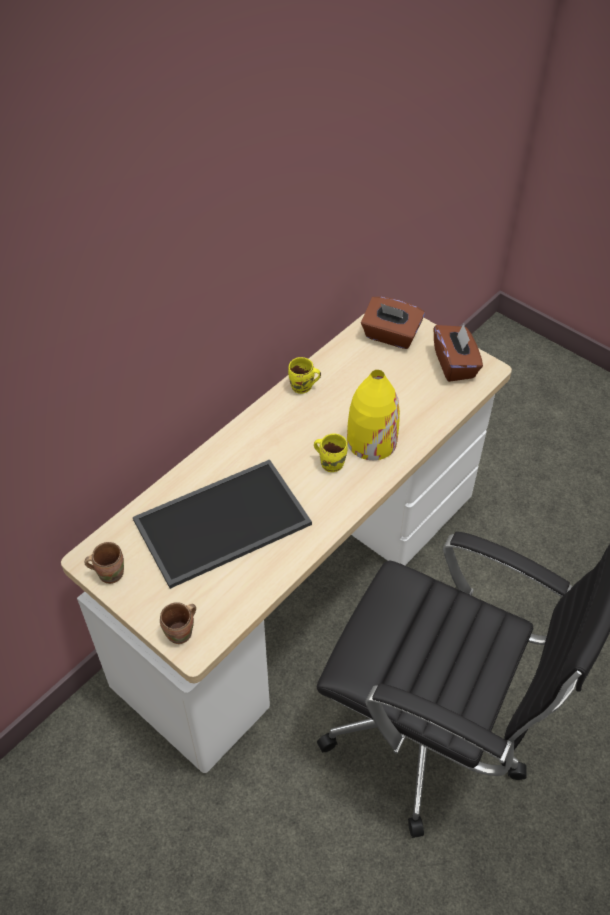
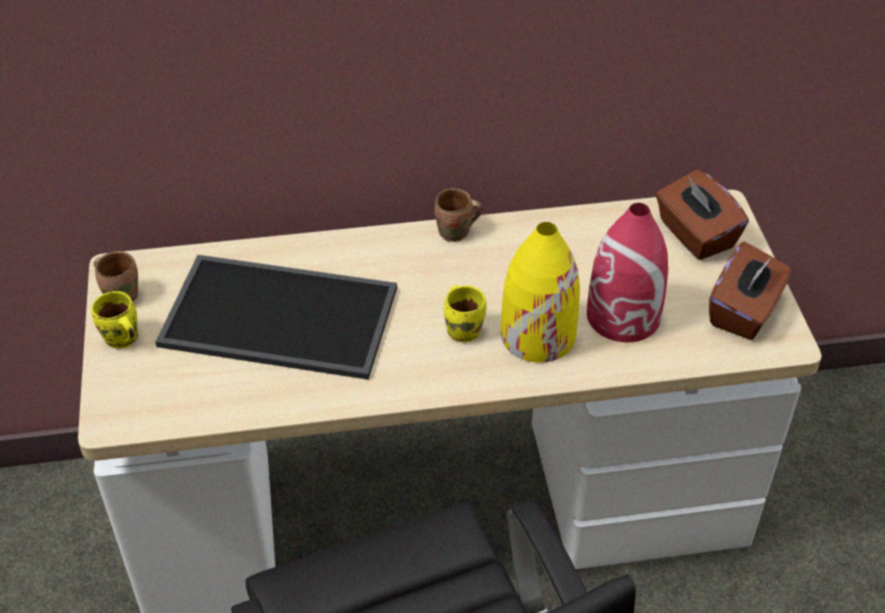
camera: 40 degrees right, 5 degrees down
(182, 633) = (119, 397): brown mug -> brown mug (456, 233)
(302, 388) = (522, 233): yellow mug -> yellow mug (121, 340)
(402, 403) = (624, 316): none -> red vase

